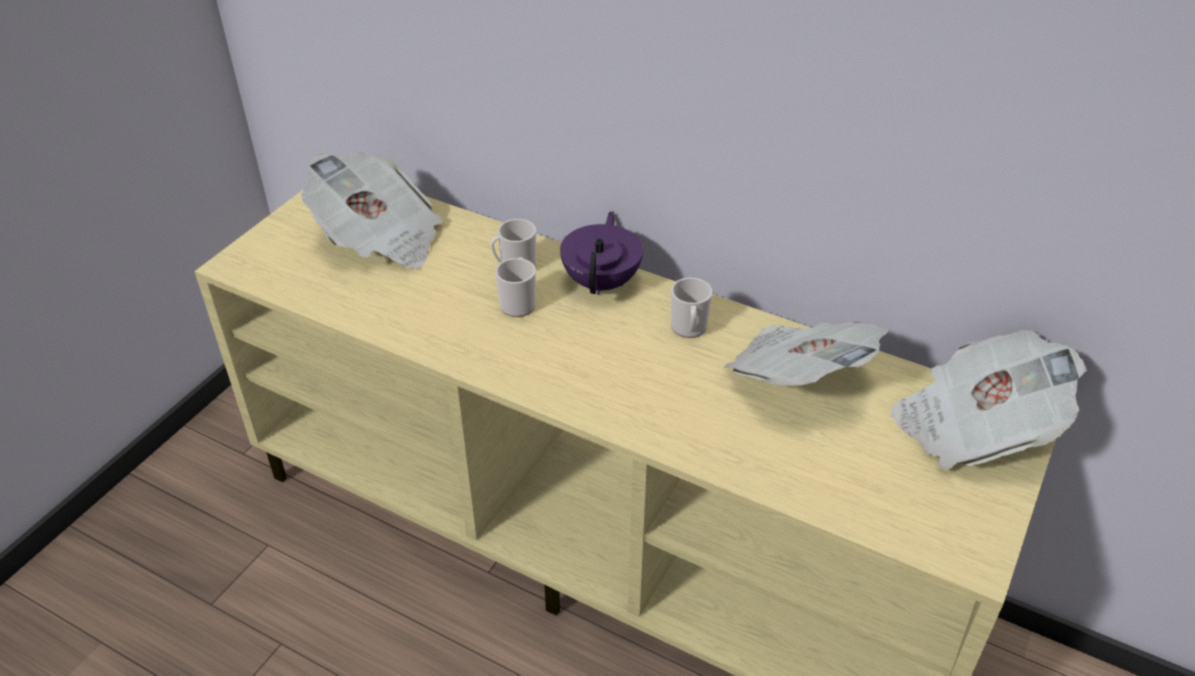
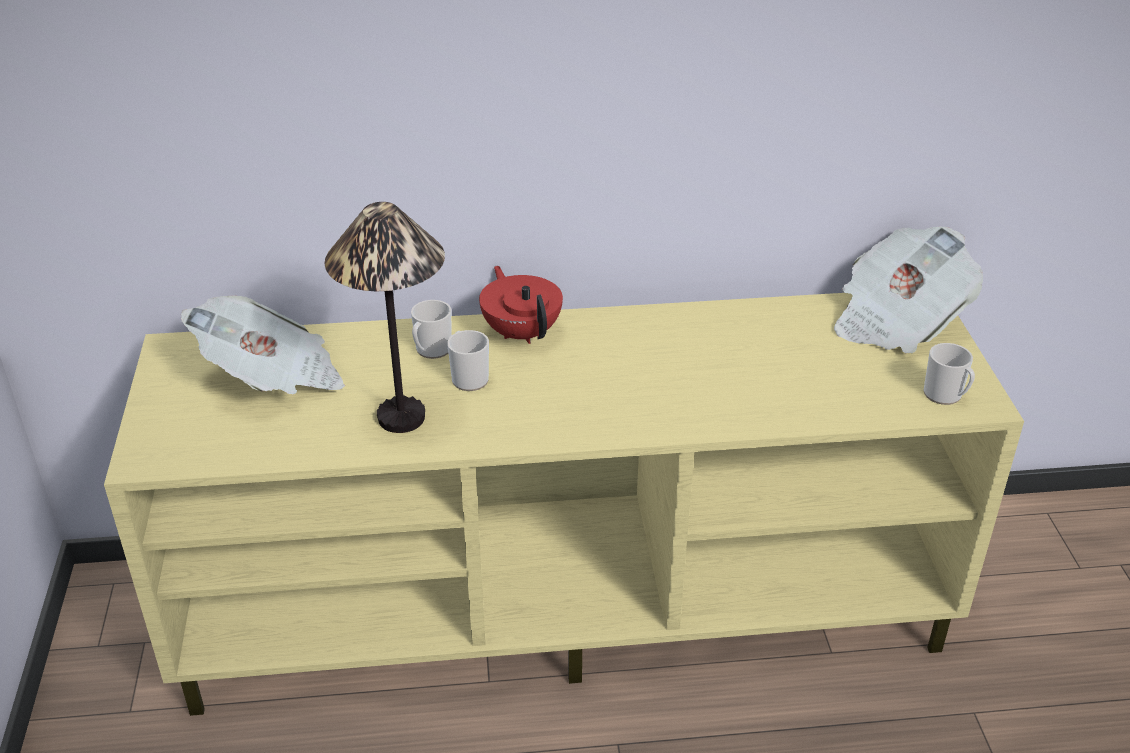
camera: 35 degrees left, 5 degrees down
(433, 313) = (400, 417): none -> table lamp
(602, 282) = (522, 332): purple teapot -> red teapot
(689, 329) = (631, 339): mug -> mug (946, 396)
(798, 378) = (748, 339): newspaper -> none

